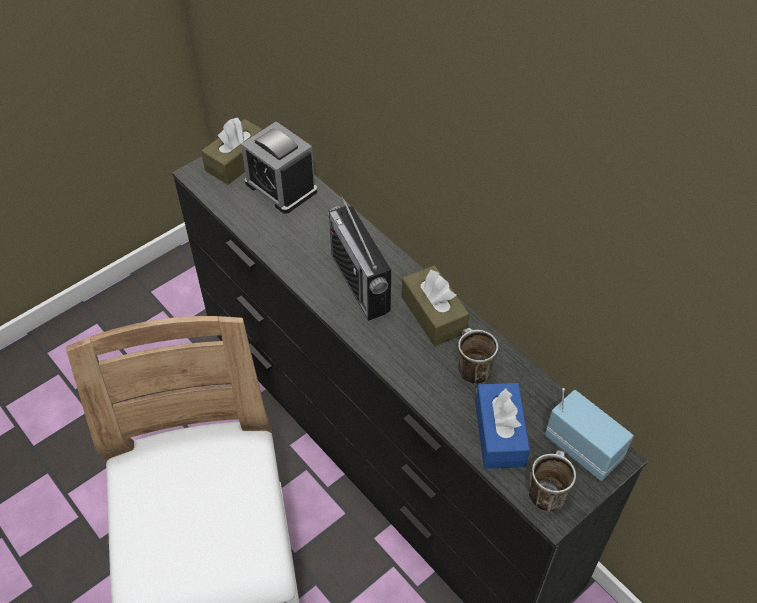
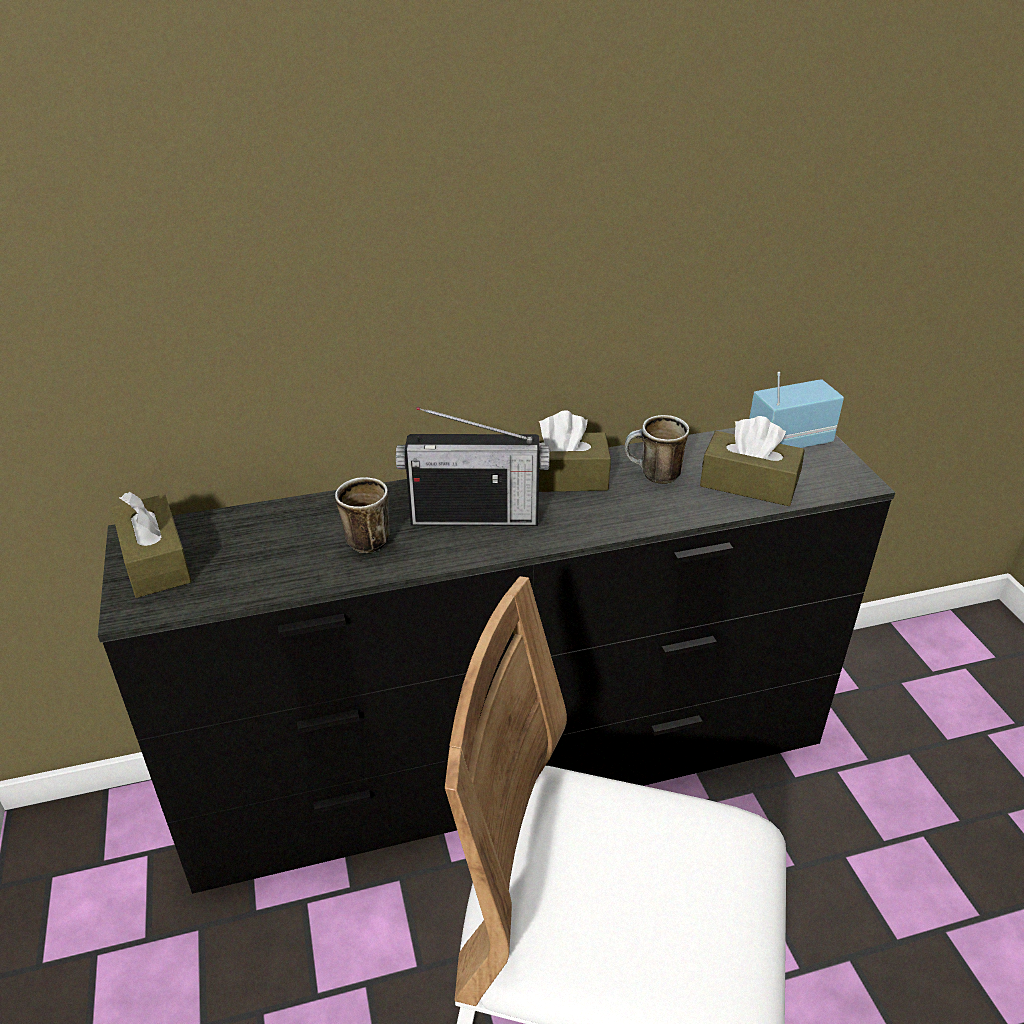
camera: 65 degrees left, 15 degrees down
(281, 187) = (249, 535): alarm clock -> none
(499, 433) = (748, 484): blue tissue box -> brown tissue box
(546, 491) = (830, 477): mug -> mug (361, 540)

